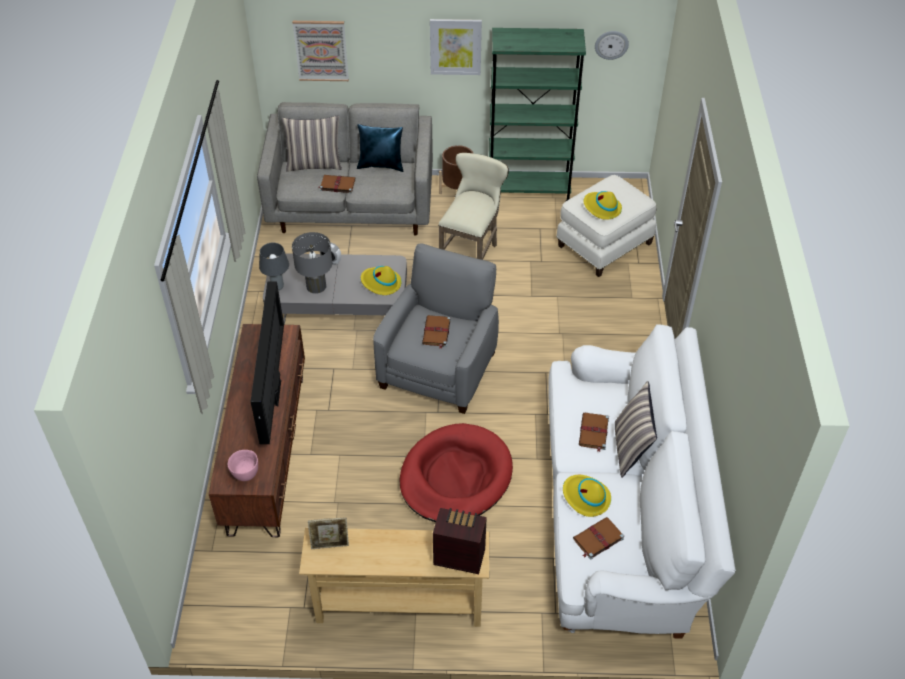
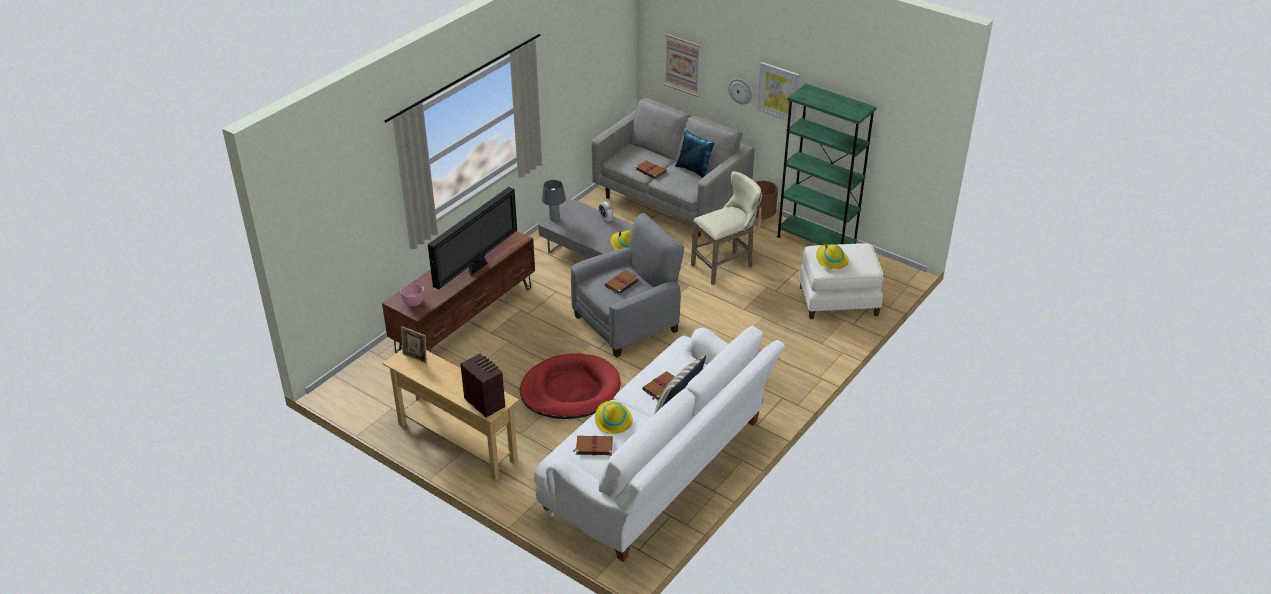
camera: 35 degrees right, 10 degrees down
(314, 164) = (648, 152): pillow -> none
(316, 286) = (580, 229): grey table lamp -> none
(611, 44) = (899, 129): wall clock -> wall clock (740, 91)

